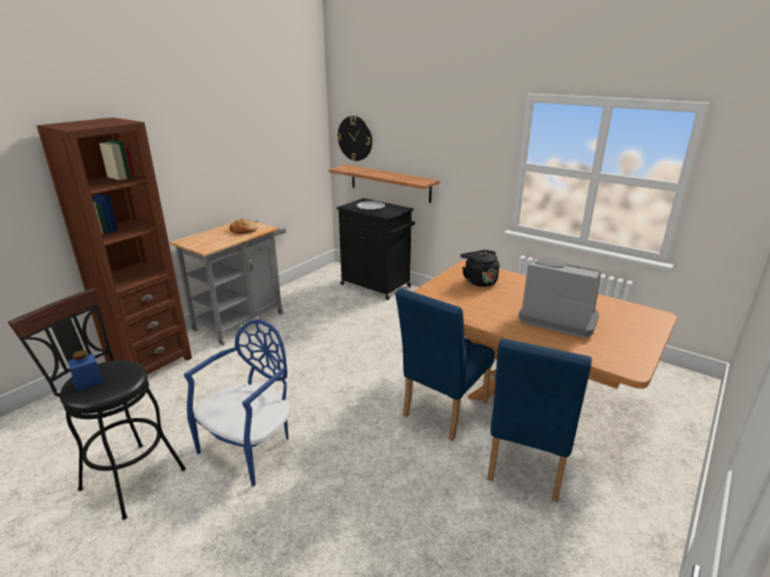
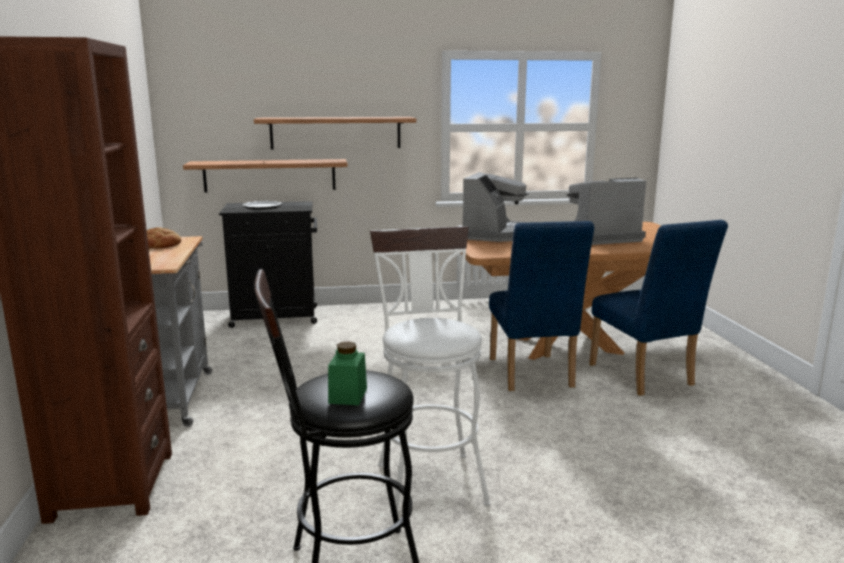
camera: 45 degrees left, 10 degrees down
(88, 382) = (348, 395): blue jar -> green jar
(250, 448) = (428, 477): blue chair -> white stool
(355, 138) = (205, 122): wall clock -> none
(434, 158) = (335, 133): none -> shelf
(478, 281) = (495, 235): black kettle -> coffee machine

